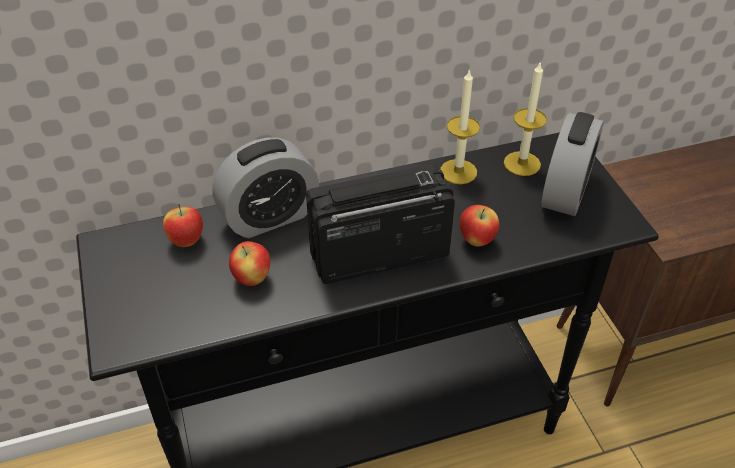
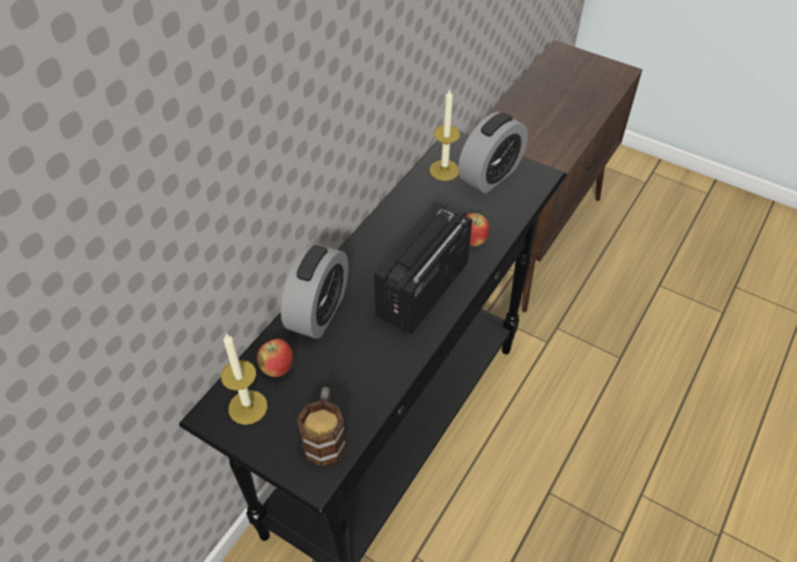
camera: 40 degrees left, 5 degrees up
(160, 318) = (325, 436): none -> mug
(252, 278) = (357, 363): apple -> none
(458, 171) = (410, 199): candle -> candle (248, 407)
(565, 192) = (490, 175): alarm clock -> alarm clock turned 60 degrees clockwise

